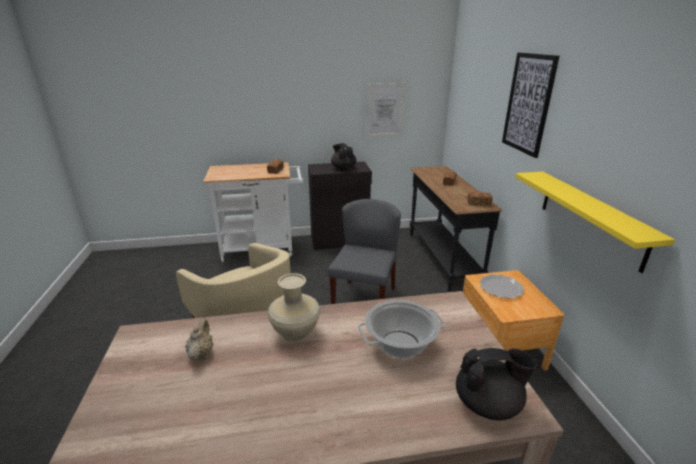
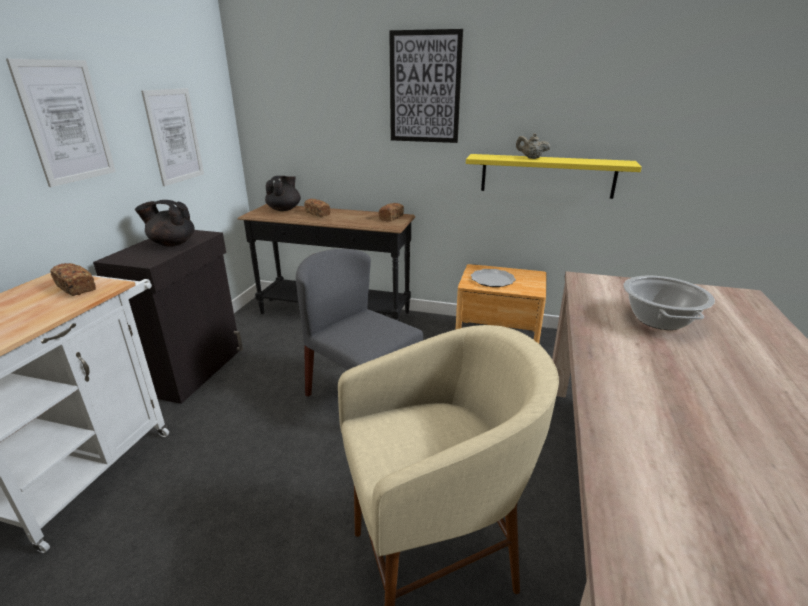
camera: 65 degrees left, 0 degrees up
(201, 353) = (690, 474): beige teapot -> beige teapot (531, 158)
(295, 332) = (635, 378): beige vase -> none
(316, 97) = (66, 122): none -> picture
(488, 404) = (740, 305): black teapot -> black teapot (284, 209)

